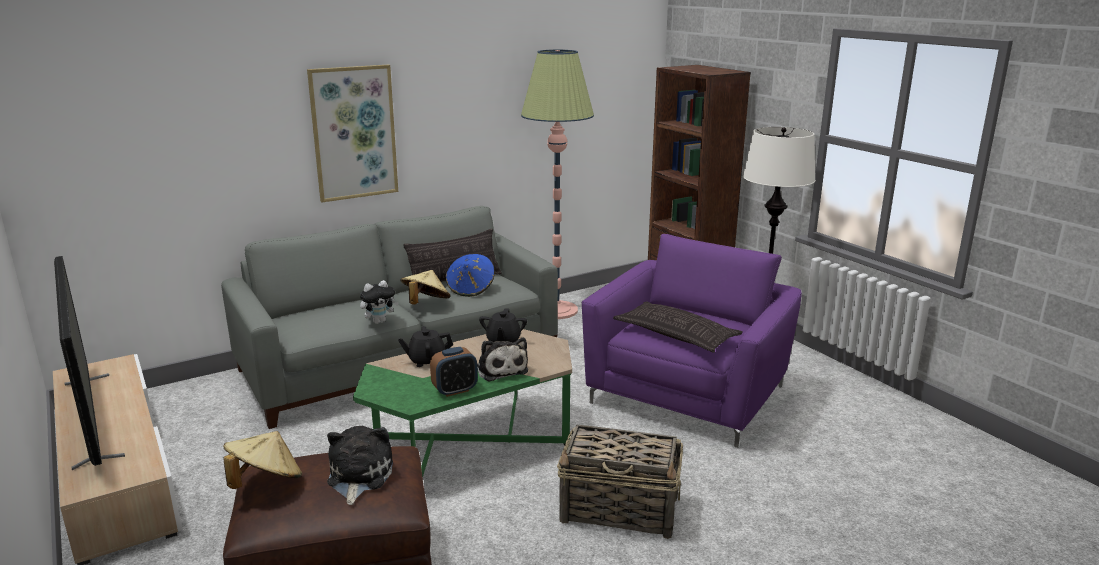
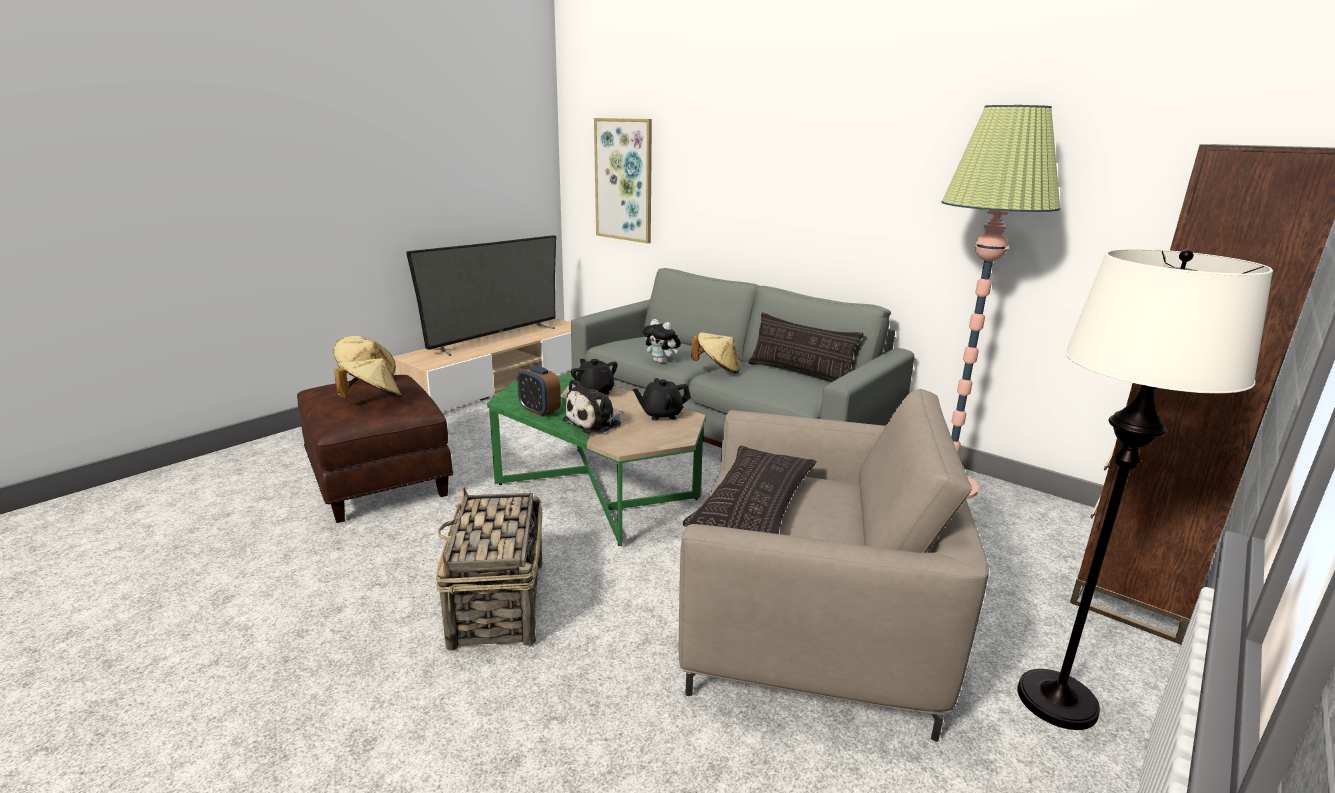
camera: 70 degrees right, 0 degrees up
(354, 133) = (776, 189): picture -> picture (624, 180)
(358, 476) = (372, 400): plush toy -> beige hat
(471, 289) = (776, 380): blue hat -> none
(688, 394) = (812, 627): purple armchair -> beige armchair

